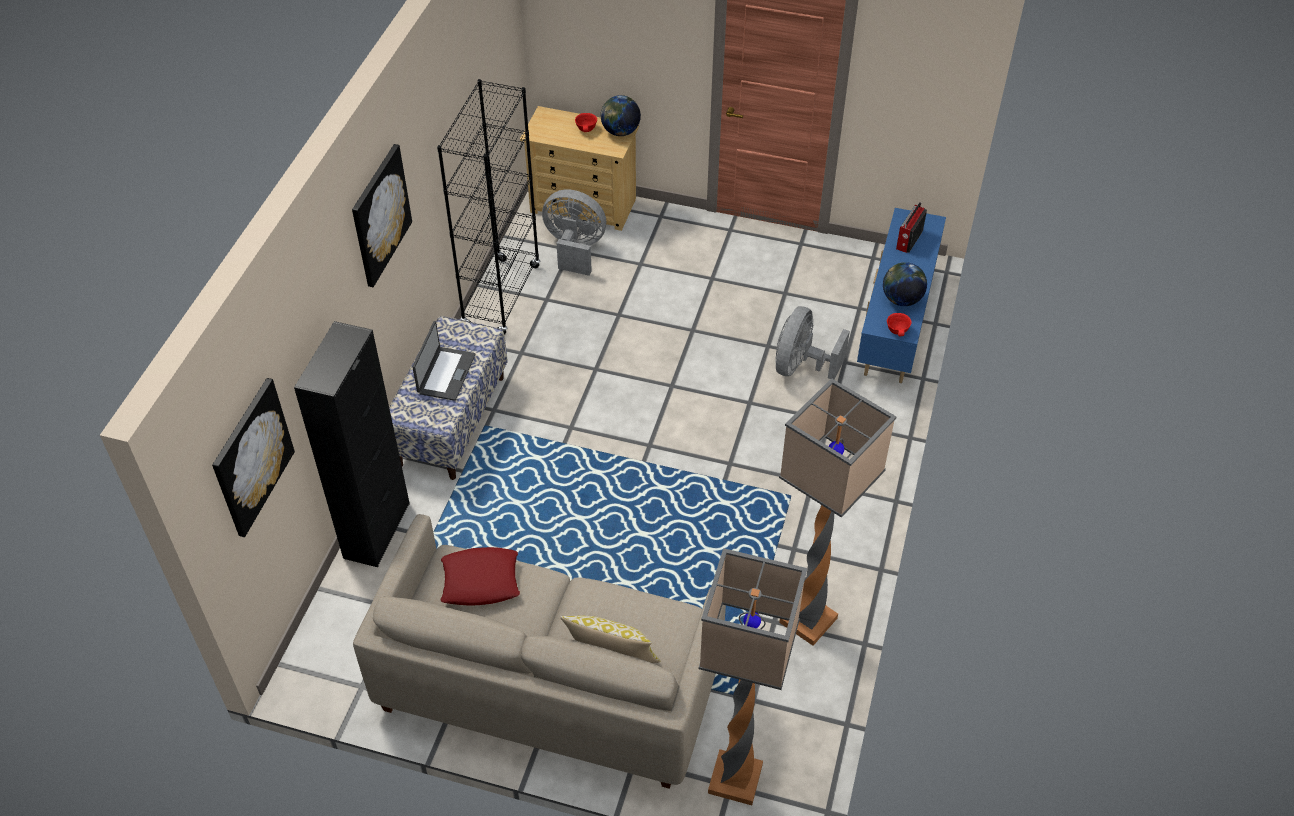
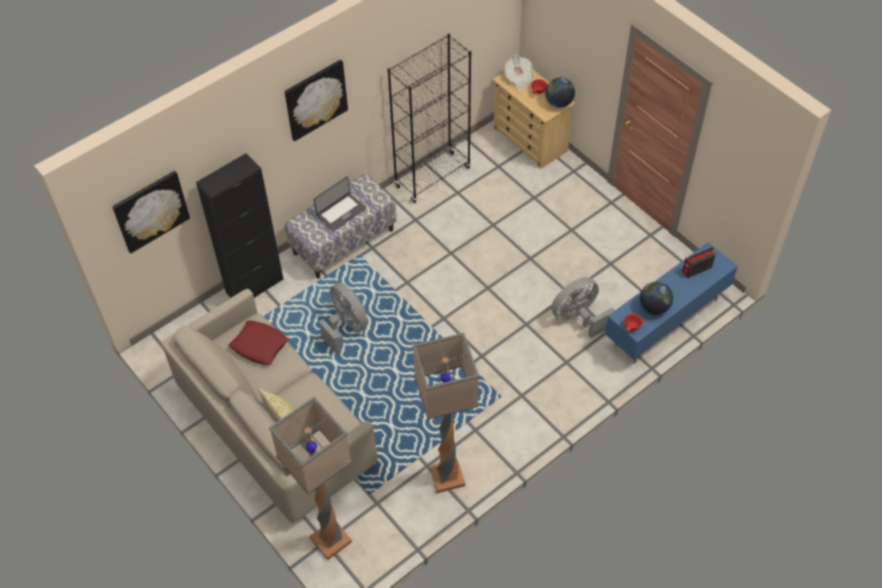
camera: 35 degrees right, 5 degrees up
(551, 126) = (519, 79): none -> newspaper
(574, 249) = (501, 167): grey fan -> grey fan (346, 326)

